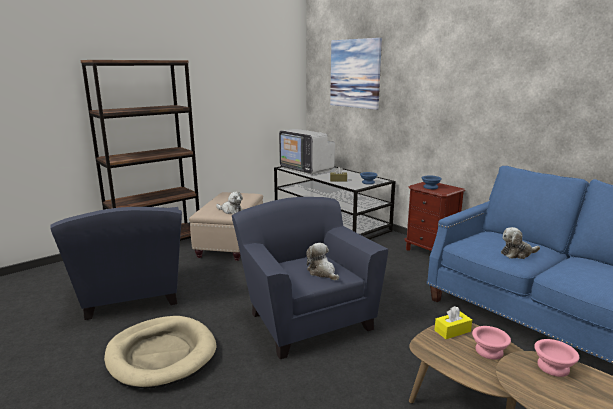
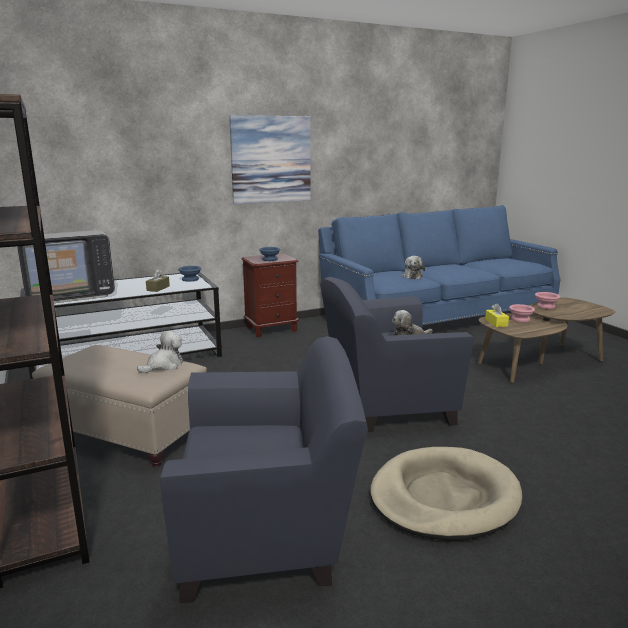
camera: 75 degrees left, 0 degrees up
(355, 73) = (102, 138): picture -> picture (271, 159)

